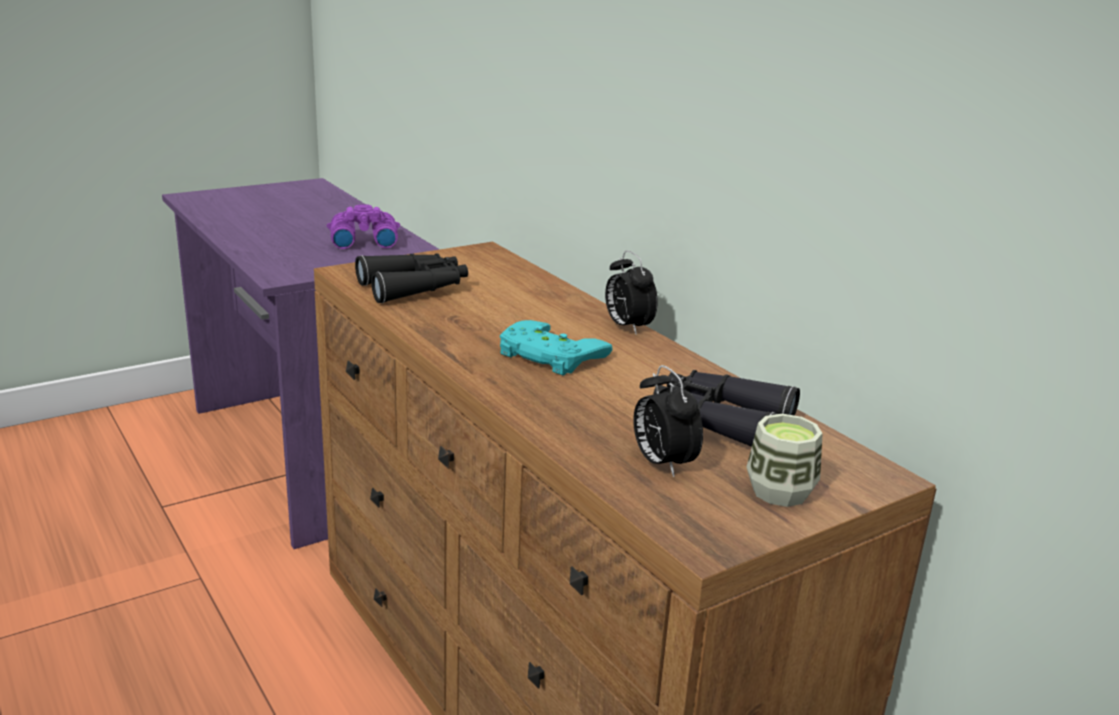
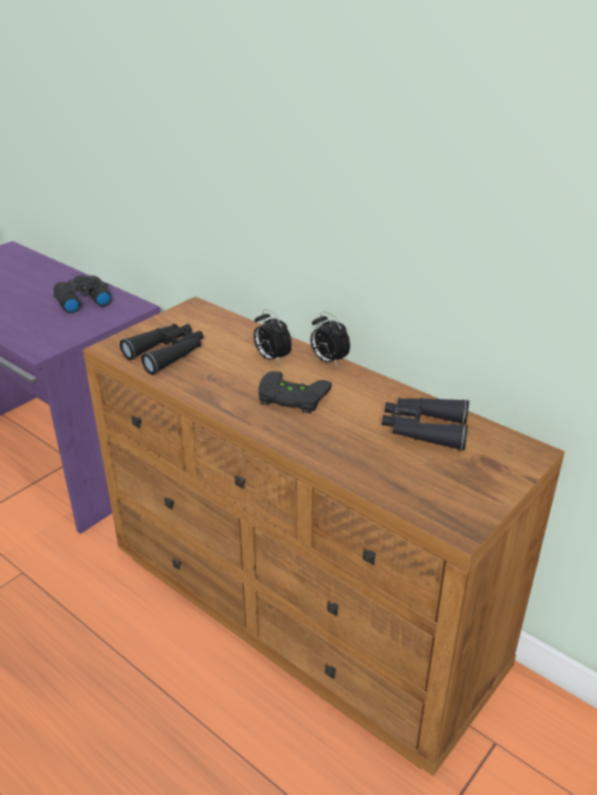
camera: 15 degrees left, 10 degrees up
(362, 240) = (82, 301): purple binoculars -> black binoculars
(547, 356) = (291, 398): turquoise game controller -> black game controller
(662, 463) = (406, 473): alarm clock -> alarm clock (271, 358)
(779, 491) = (483, 478): cup -> none

